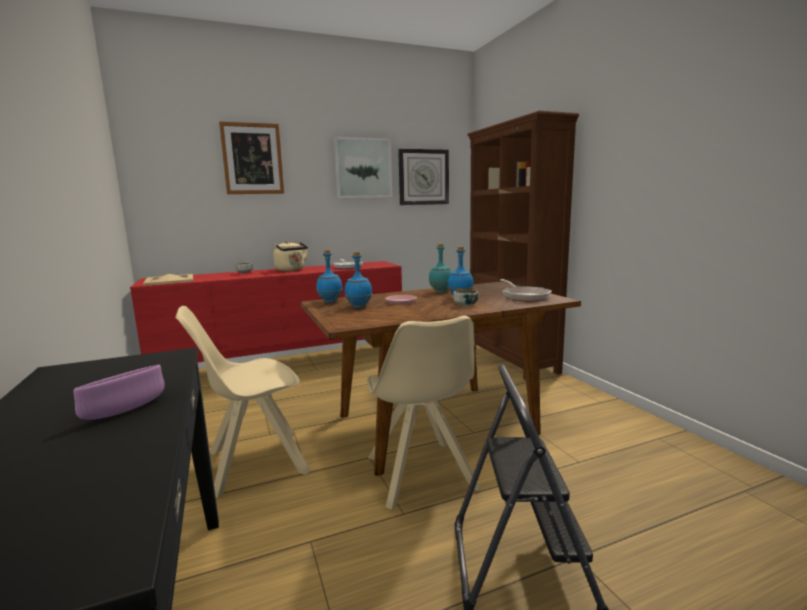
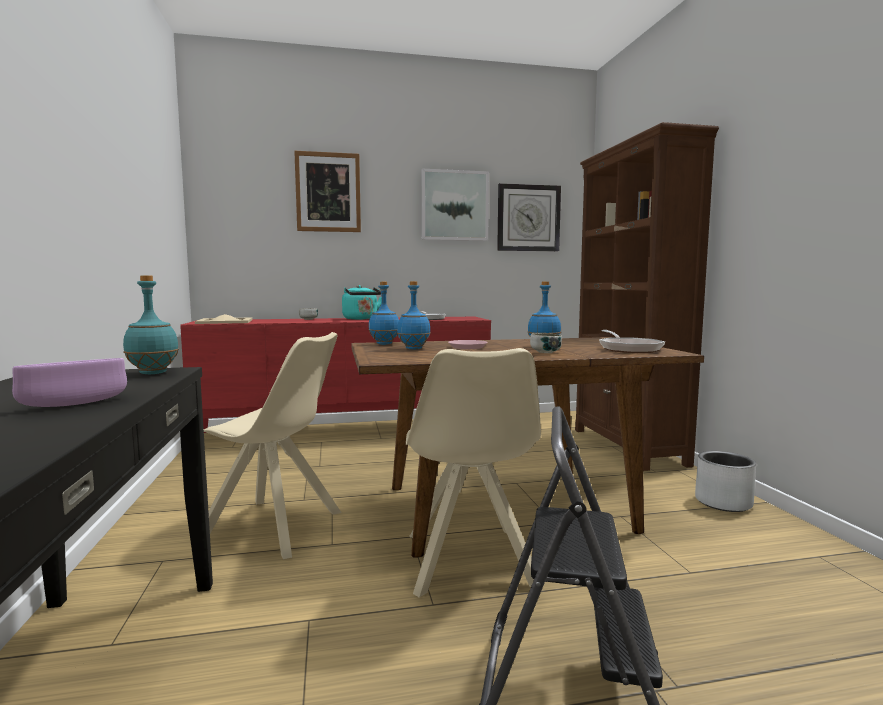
camera: 10 degrees right, 5 degrees down
(254, 463) = (275, 528): beige chair -> beige chair turned 150 degrees counterclockwise
(291, 270) = (361, 319): beige kettle -> turquoise kettle
(440, 291) = (523, 342): turquoise bottle -> turquoise bottle (153, 373)
(589, 402) = (723, 502): none -> grey planter

